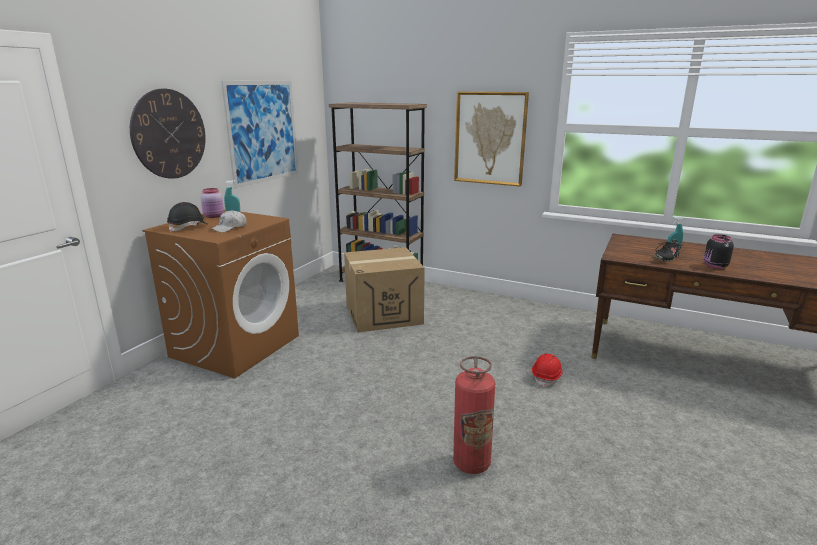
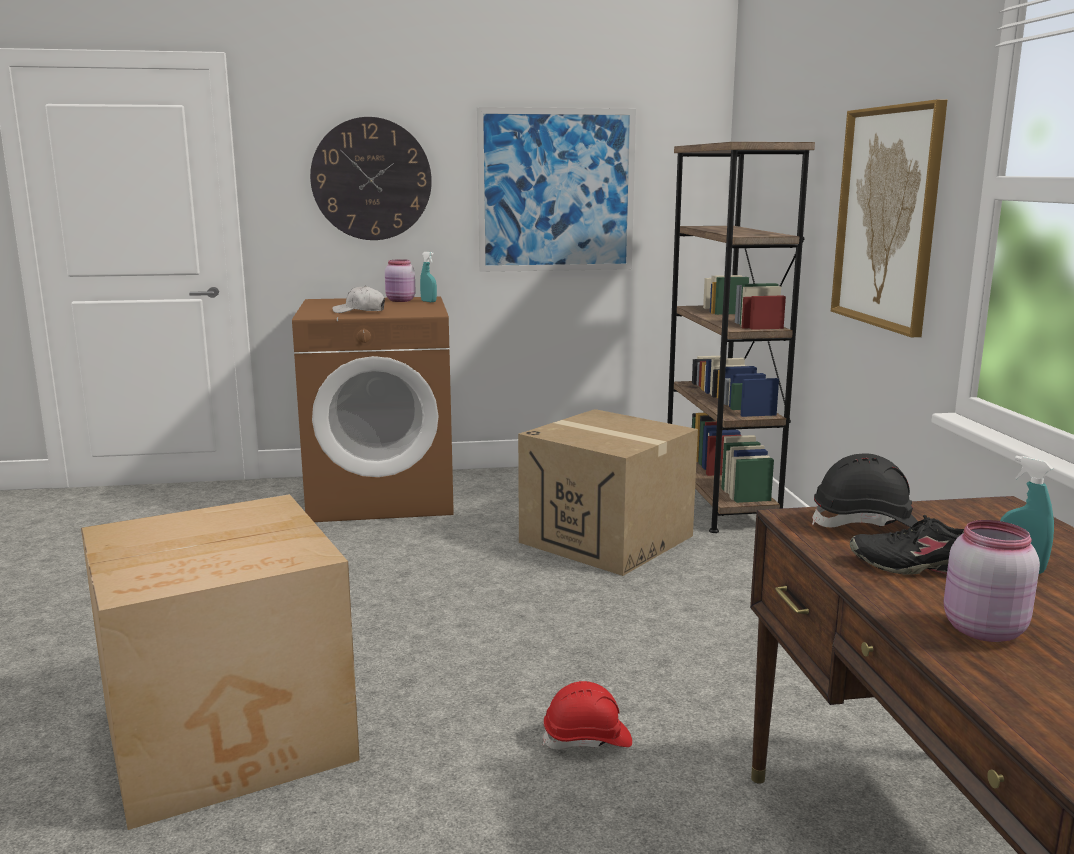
camera: 55 degrees right, 5 degrees down
(188, 227) = (337, 304): black hard hat -> black hard hat (867, 524)
(471, 463) = (231, 736): fire extinguisher -> cardboard box
(714, 266) = (981, 629): black jar -> pink jar

